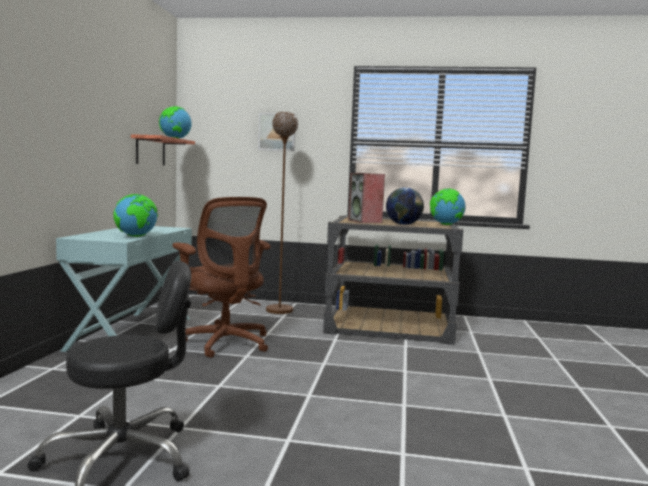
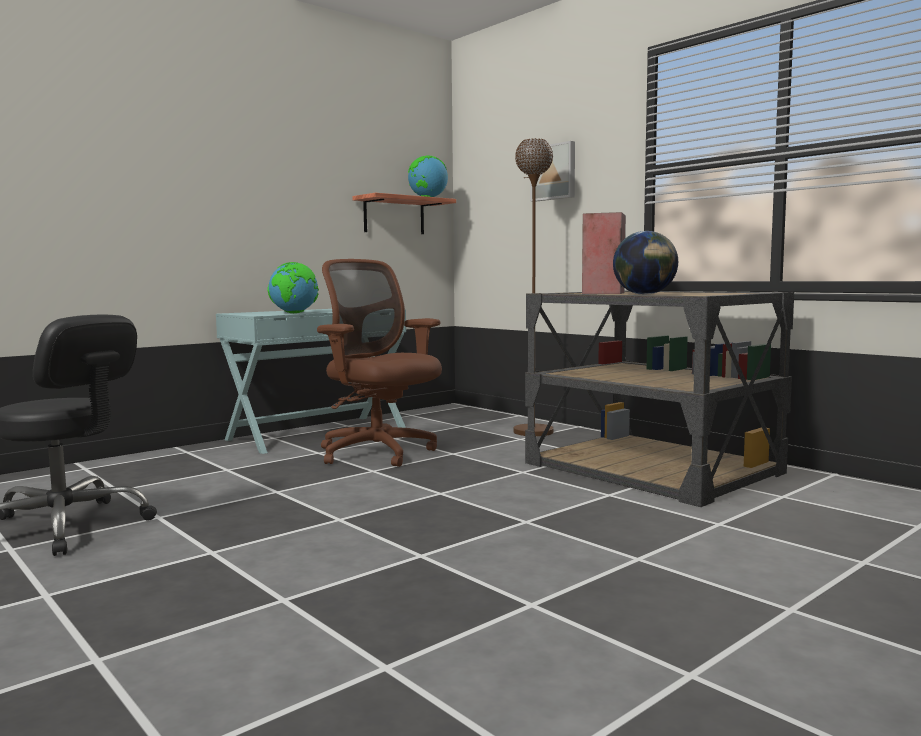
camera: 40 degrees right, 0 degrees up
(222, 342) = (382, 454): brown office chair -> brown office chair turned 135 degrees clockwise
(446, 224) = (728, 293): globe -> none

